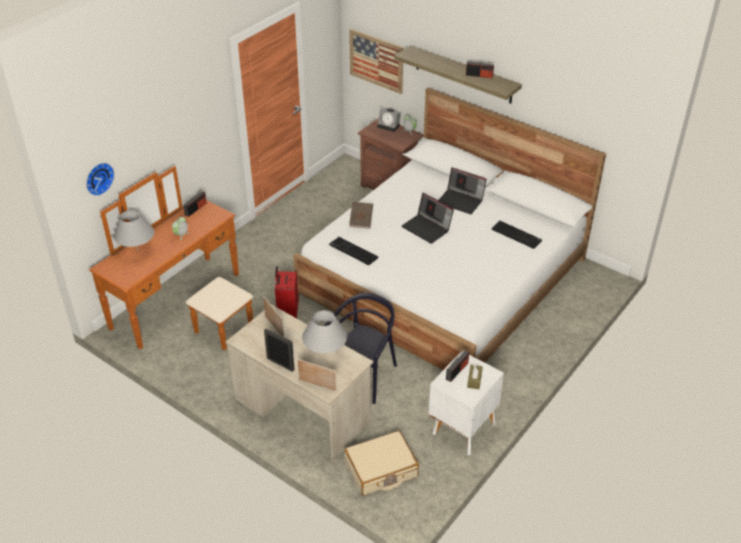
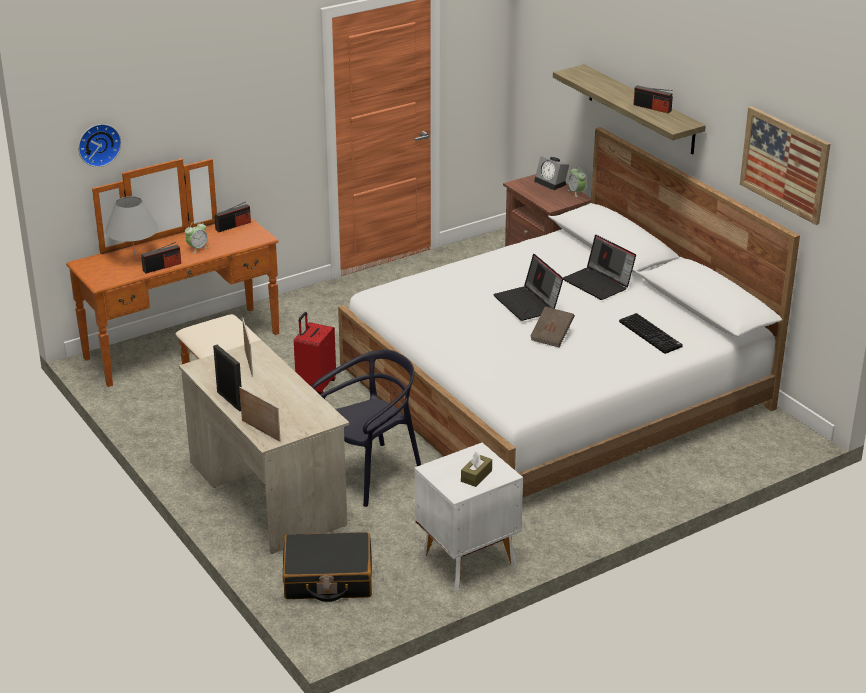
camera: 20 degrees right, 10 degrees down
(325, 354) = (293, 402): grey table lamp -> none
(352, 251) = (408, 310): keyboard -> none
(361, 220) = (443, 279): brown book -> brown book (552, 336)
(376, 60) = (546, 87): picture -> picture (784, 164)
(381, 470) = (328, 578): beige suitcase -> black suitcase
(457, 371) = (459, 462): radio -> radio (162, 267)

